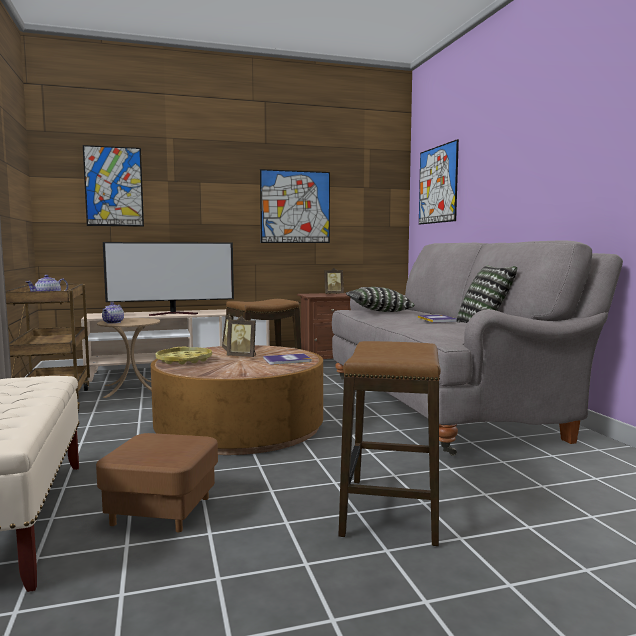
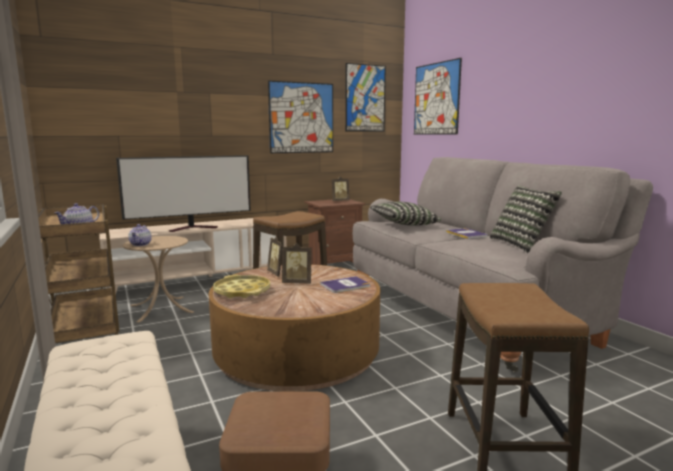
camera: 10 degrees left, 5 degrees up
(114, 186) = (121, 97): picture -> picture (365, 98)

